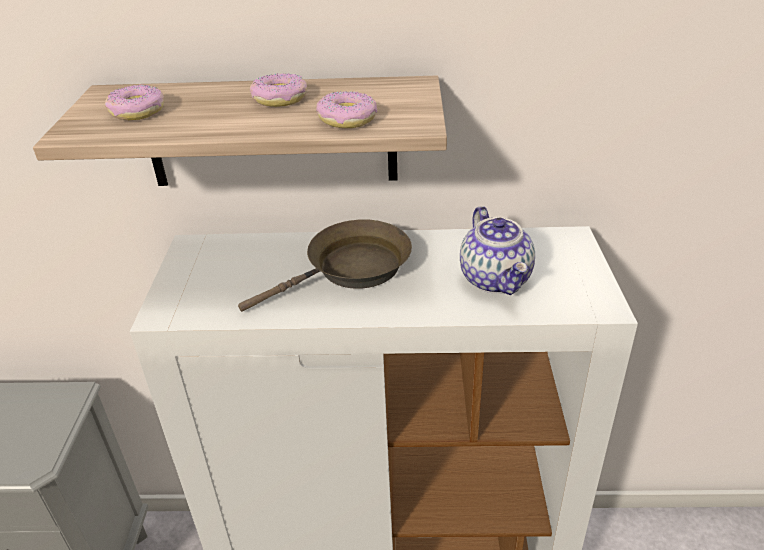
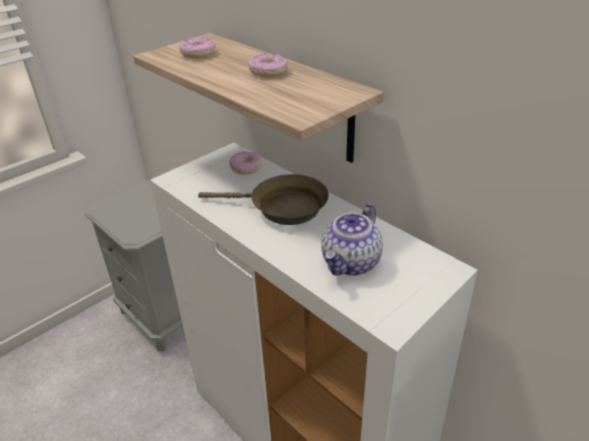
camera: 45 degrees right, 0 degrees up
(347, 119) = (274, 97): donut -> donut (246, 167)

